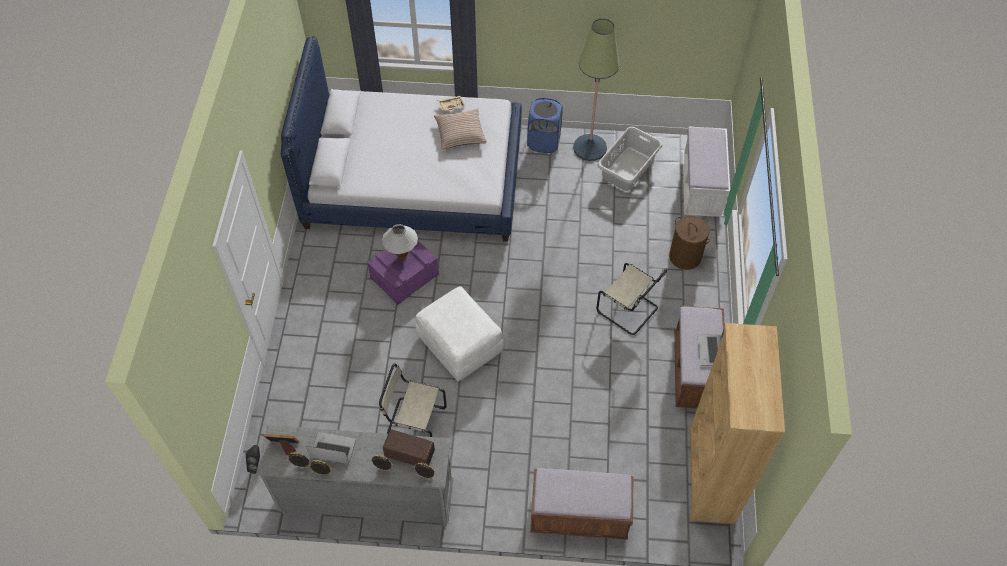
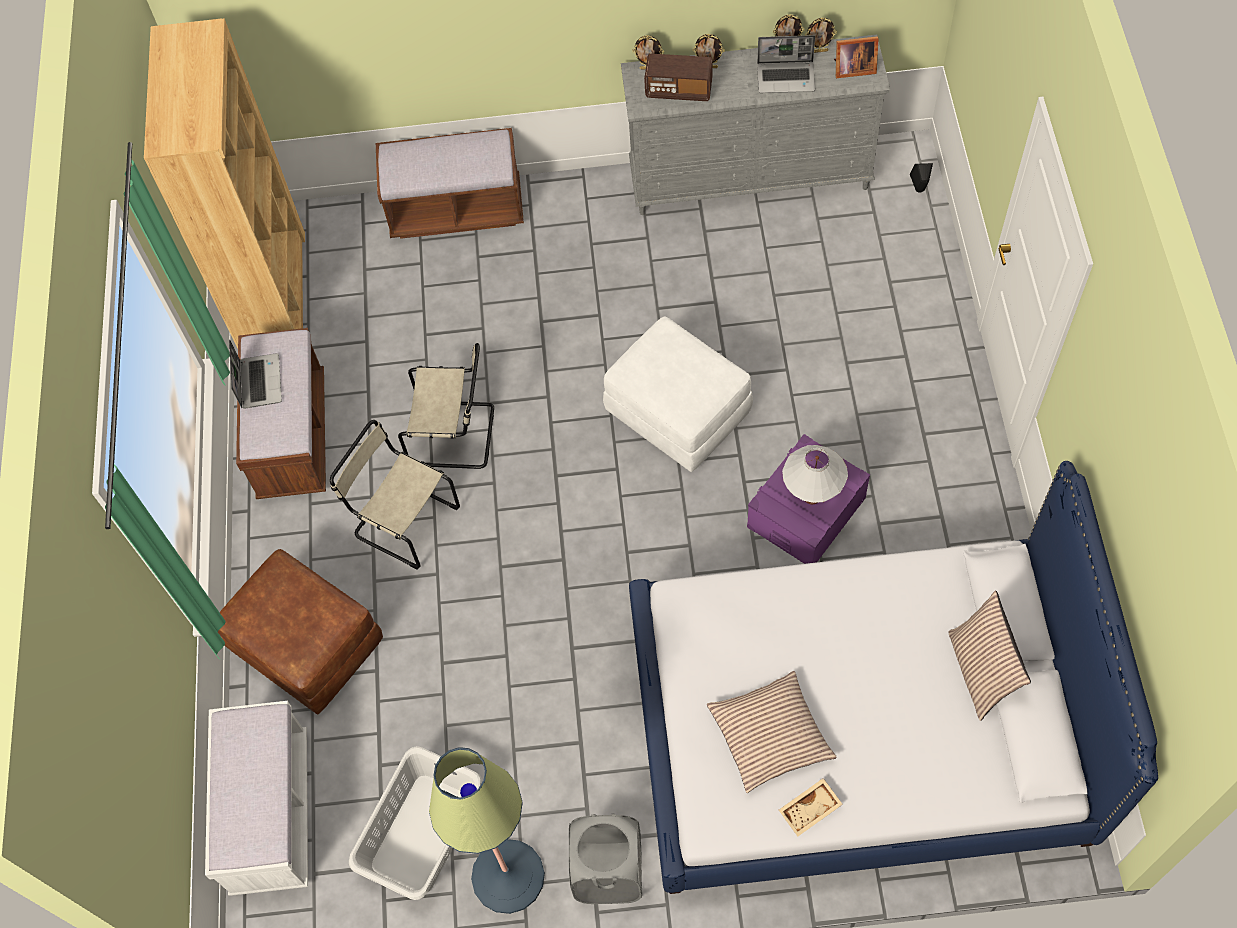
camera: 175 degrees right, 5 degrees up
(354, 142) = (980, 672): none -> pillow
(413, 422) = (716, 284): beige chair -> beige chair (456, 435)
(544, 142) = (609, 873): blue laundry basket -> grey laundry basket
(685, 257) = (306, 645): brown laundry basket -> brown ottoman

